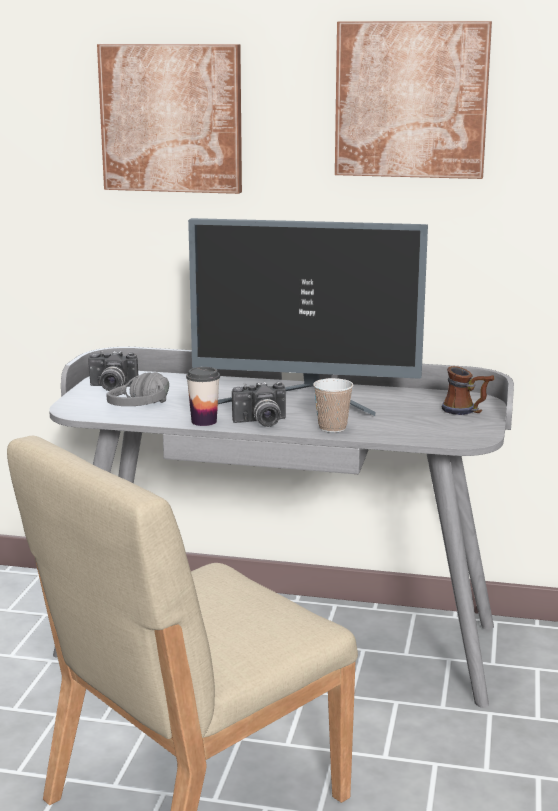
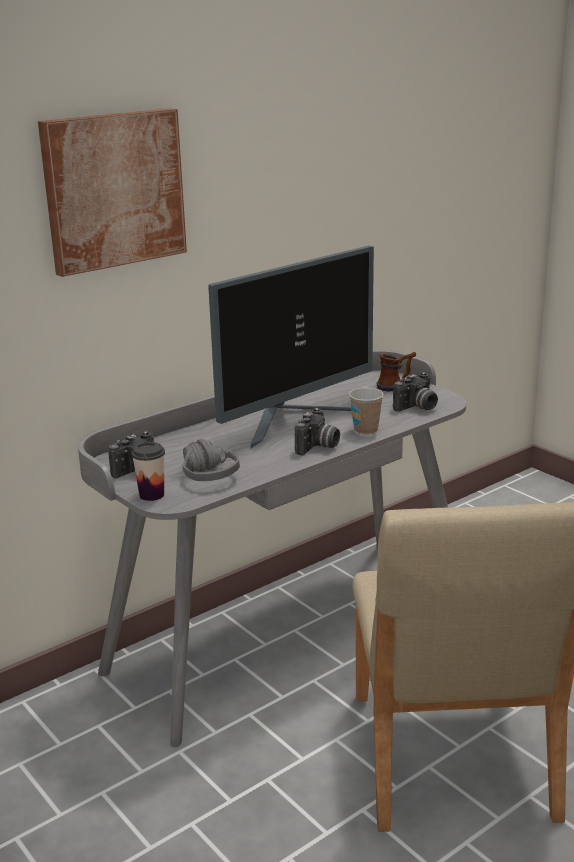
camera: 50 degrees left, 5 degrees up
(204, 421) = (283, 464): cup -> cup (151, 495)
(411, 100) = (302, 143): picture -> none
(428, 432) = (417, 408): none -> camera

